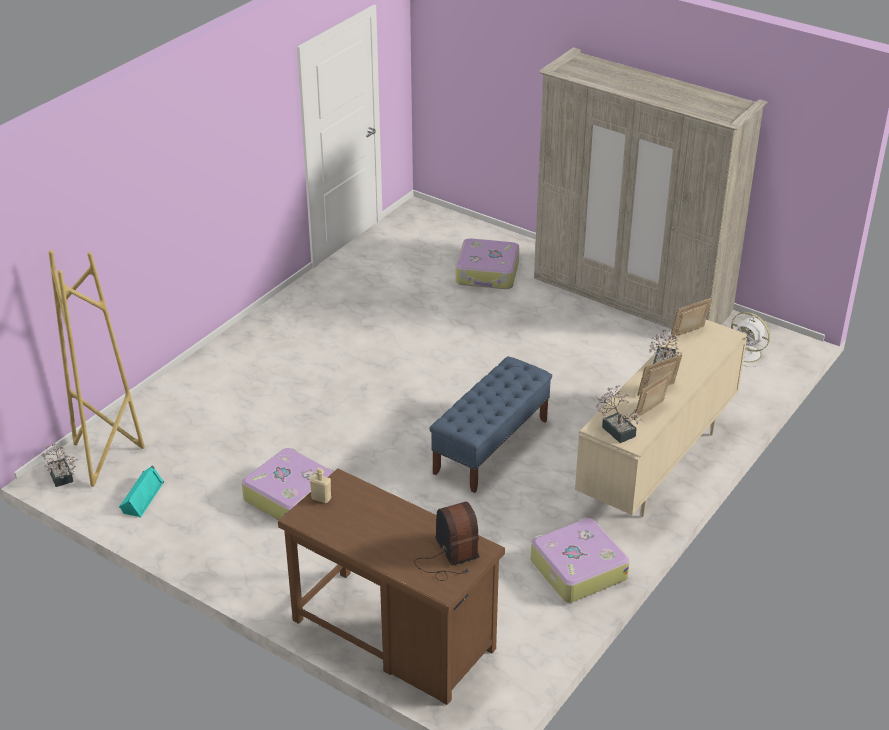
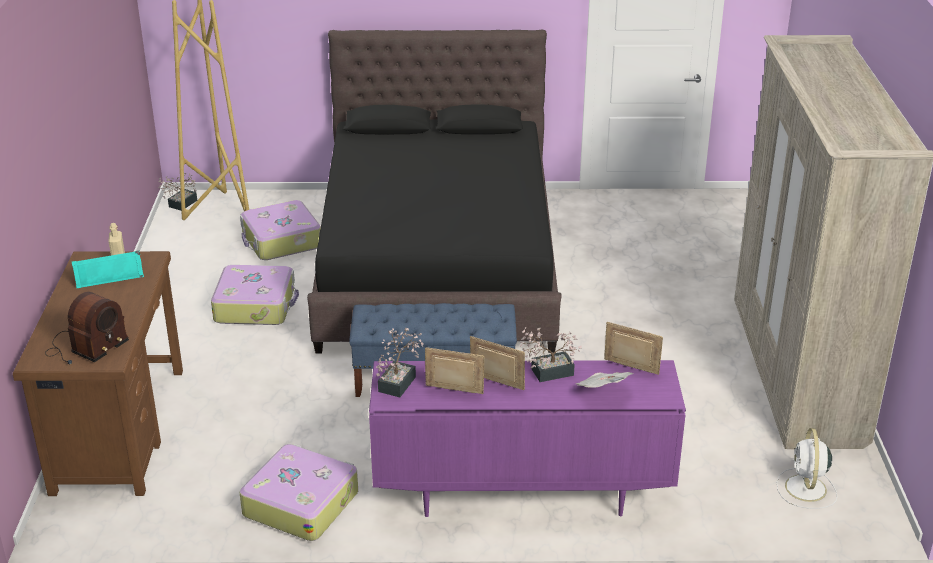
camera: 55 degrees right, 5 degrees down
(141, 497) = (190, 243): turquoise speaker -> turquoise speaker (109, 275)
(338, 379) = (438, 263): none -> black bed
(488, 273) = (703, 272): suitcase -> suitcase (281, 241)
(656, 464) = (522, 494): beige dresser -> purple dresser
(702, 354) = (603, 391): none -> newspaper

